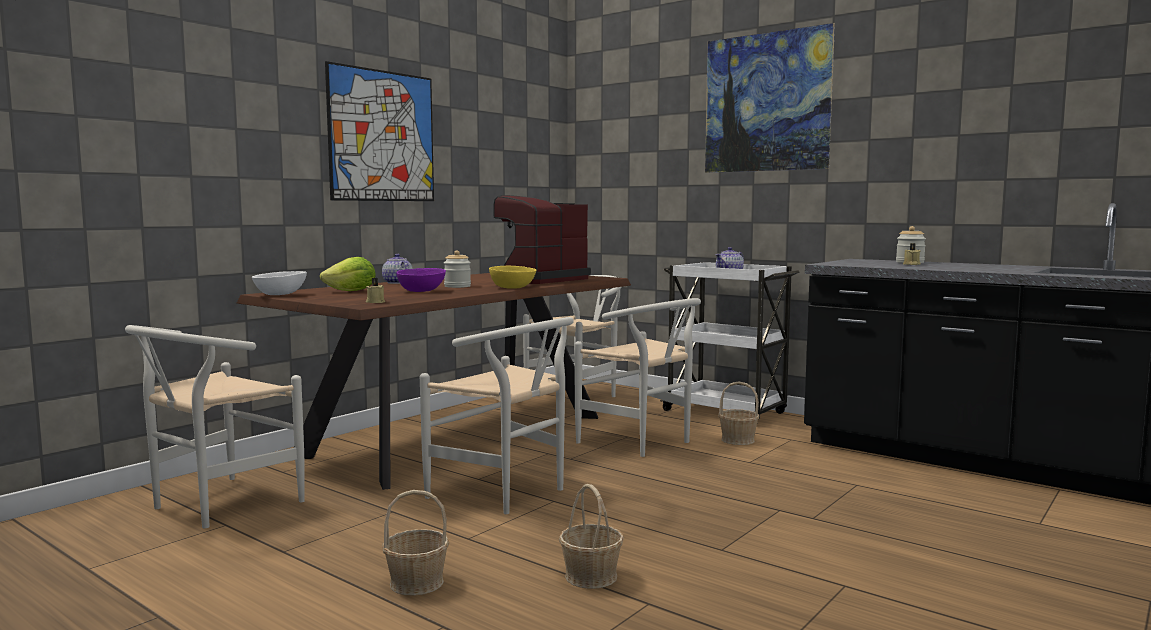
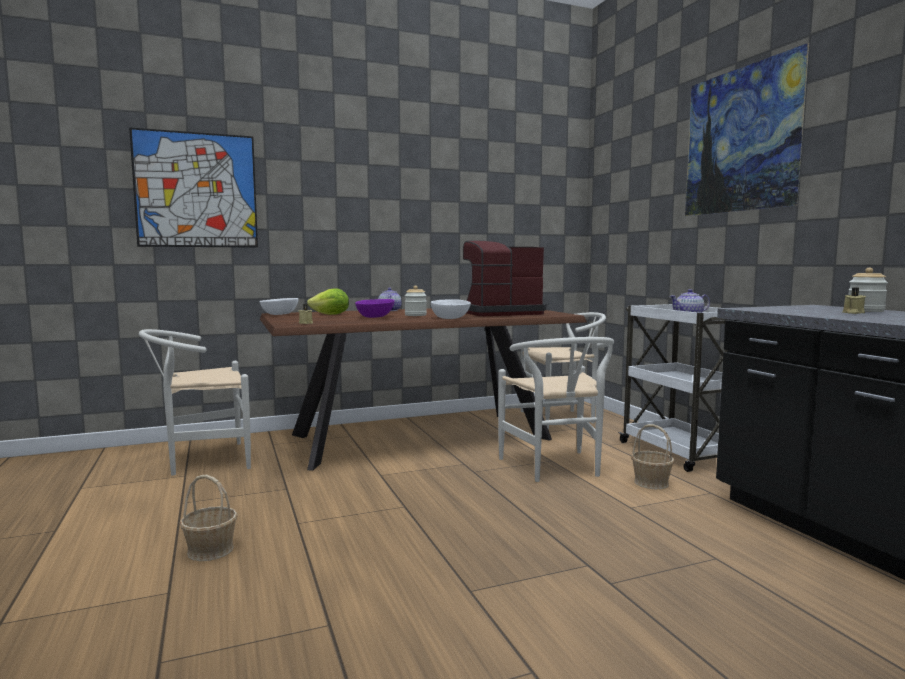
camera: 30 degrees right, 0 degrees up
(382, 136) = (391, 196): picture -> picture (196, 190)
(507, 493) = (381, 491): white chair -> none
(511, 287) = (449, 318): yellow bowl -> white bowl
(591, 576) = (327, 583): basket -> none

